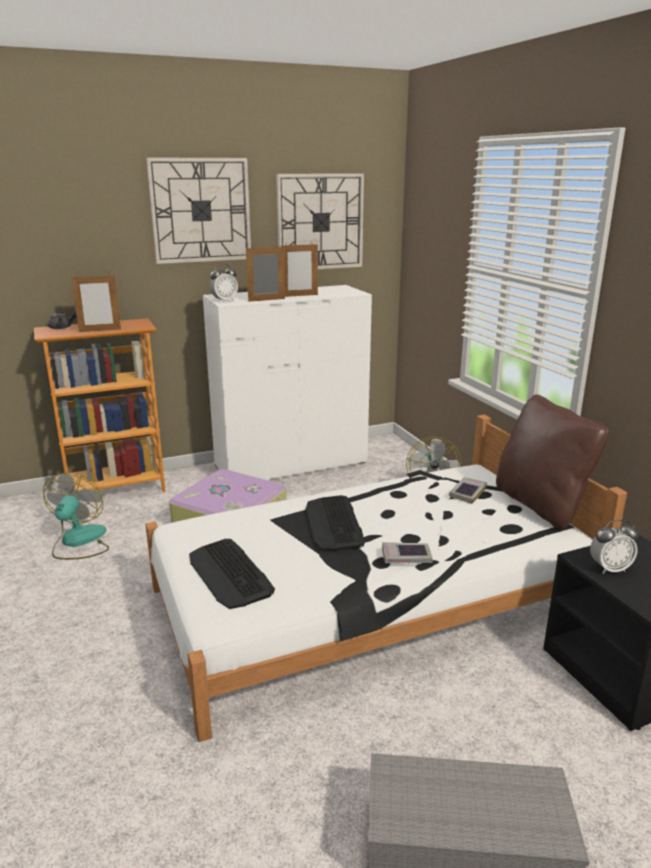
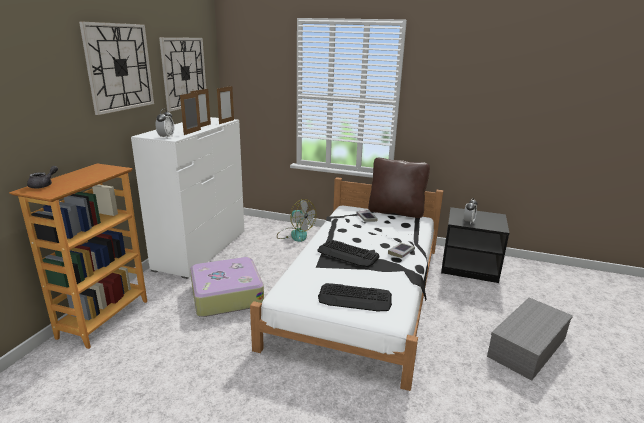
camera: 50 degrees left, 0 degrees up
(78, 542) = (146, 362): fan -> none
(100, 330) = (90, 179): picture frame -> picture frame (226, 122)

